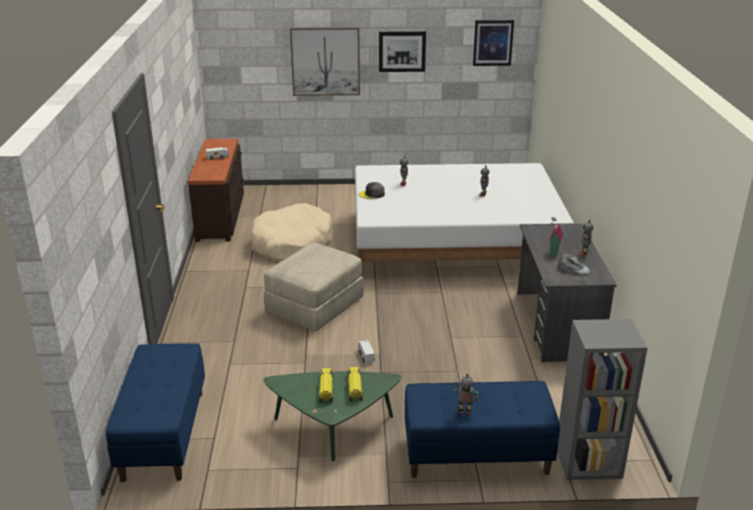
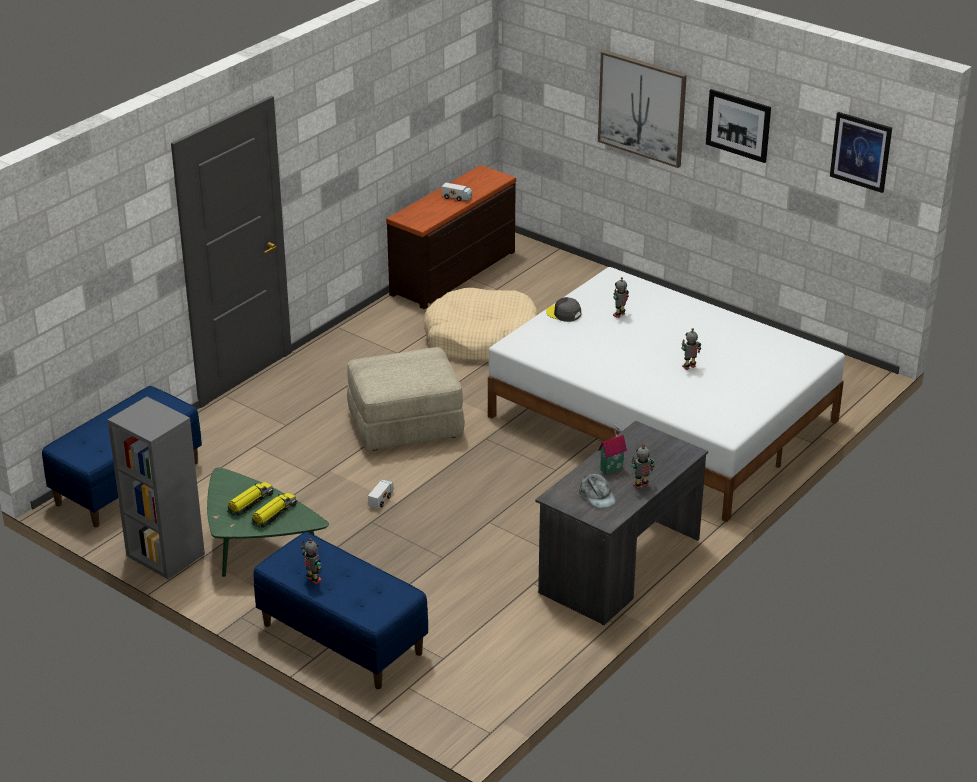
camera: 40 degrees right, 5 degrees up
(588, 463) = (427, 701): grey bookcase -> grey bookcase (164, 555)

